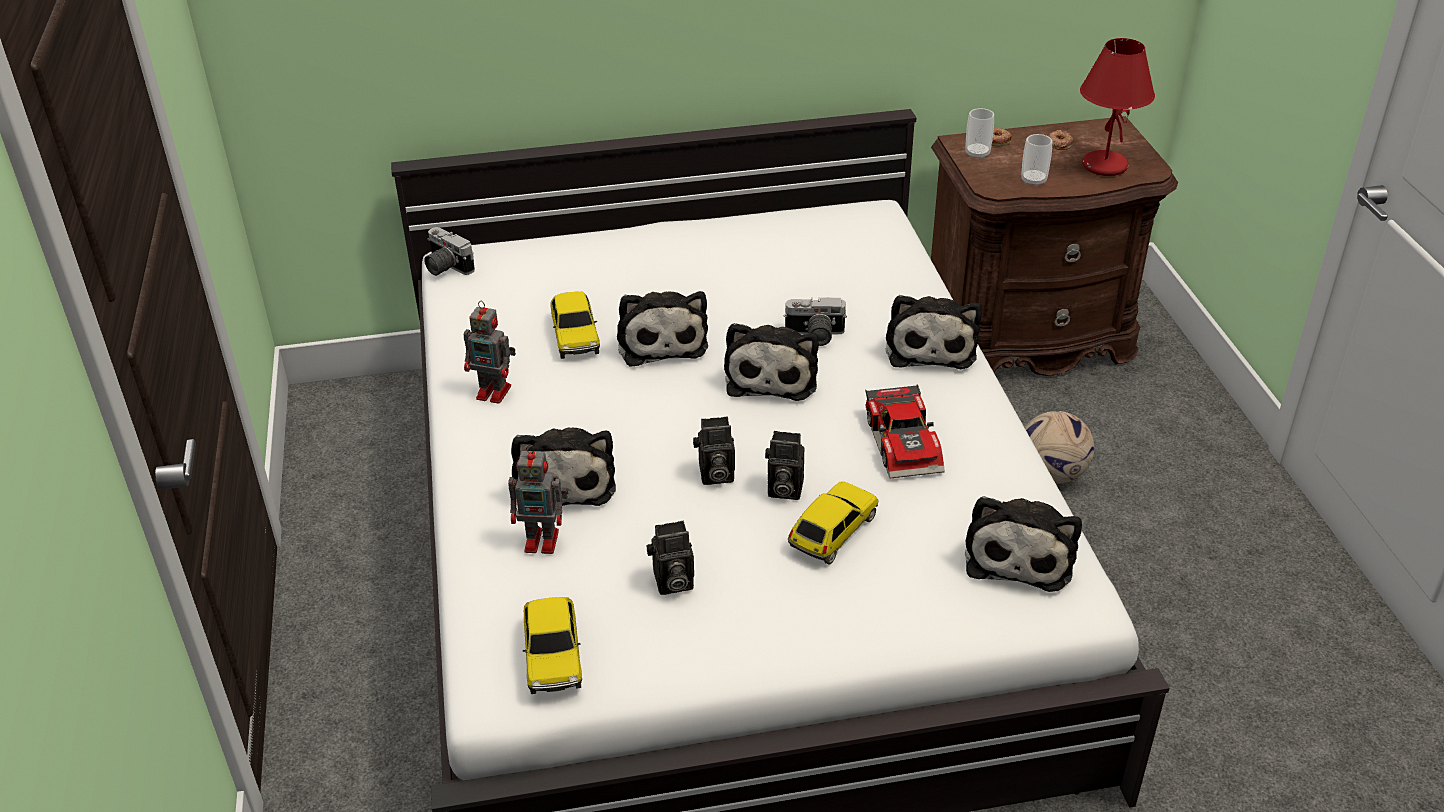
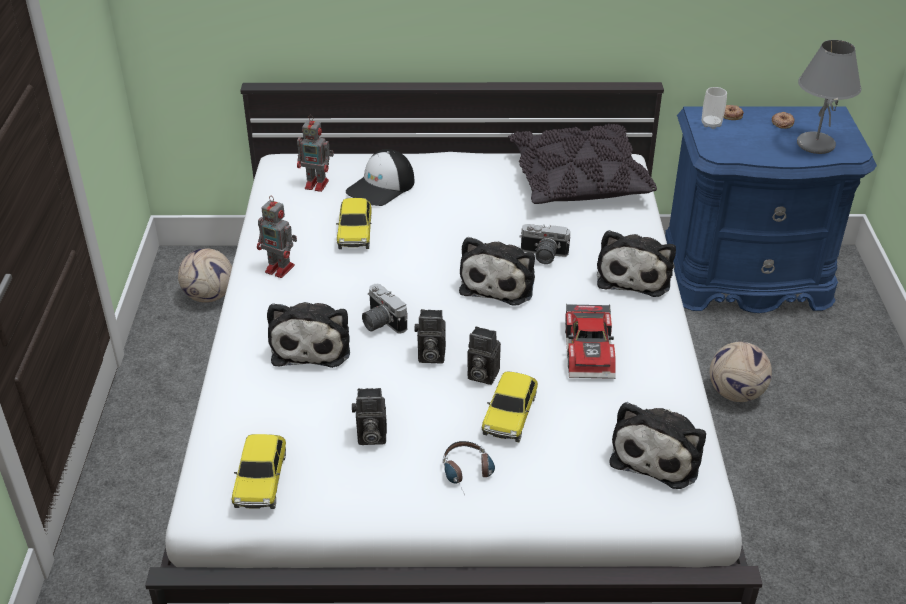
camera: 10 degrees right, 0 degrees up
(374, 440) = (210, 296): none -> football
(445, 267) = (272, 168): camera -> camera (380, 323)
(544, 541) = (282, 389): toy robot -> toy robot (318, 184)
(591, 275) = (381, 187): none -> cap
(661, 340) = (420, 244): plush toy -> none
(805, 611) = (469, 475): none -> headphones
(830, 239) = (578, 180): none -> black pillow
(832, 533) = (510, 415): toy car -> toy car turned 150 degrees clockwise
(1032, 338) = (748, 281): brown nightstand -> blue nightstand
(1033, 181) = (751, 151): cup -> none
(1103, 165) = (814, 145): red table lamp -> grey table lamp

